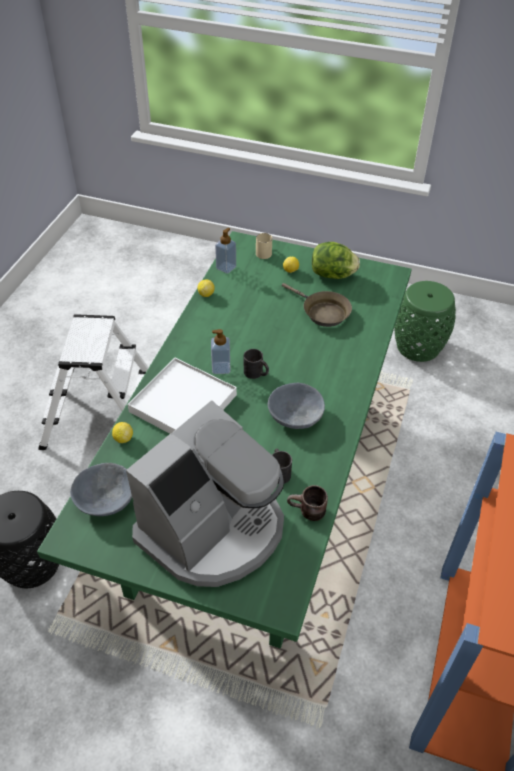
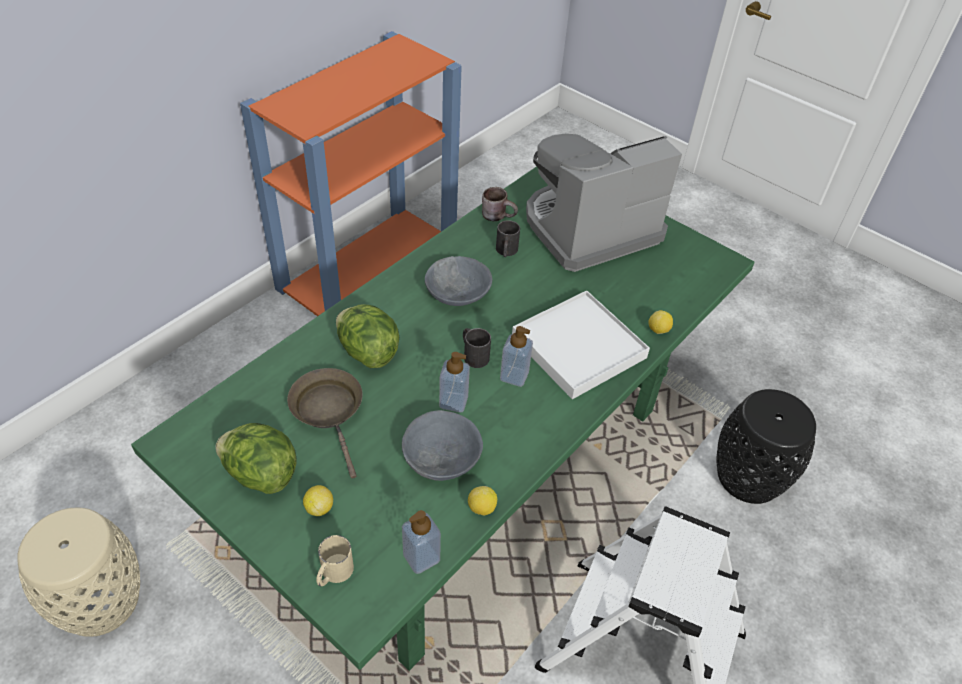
camera: 160 degrees left, 0 degrees up
(105, 500) = (686, 280): grey bowl -> grey bowl (442, 457)
(252, 340) = (453, 402): none -> soap dispenser
(328, 352) = (367, 352): none -> lettuce
(418, 347) = (100, 601): green stool -> beige stool

